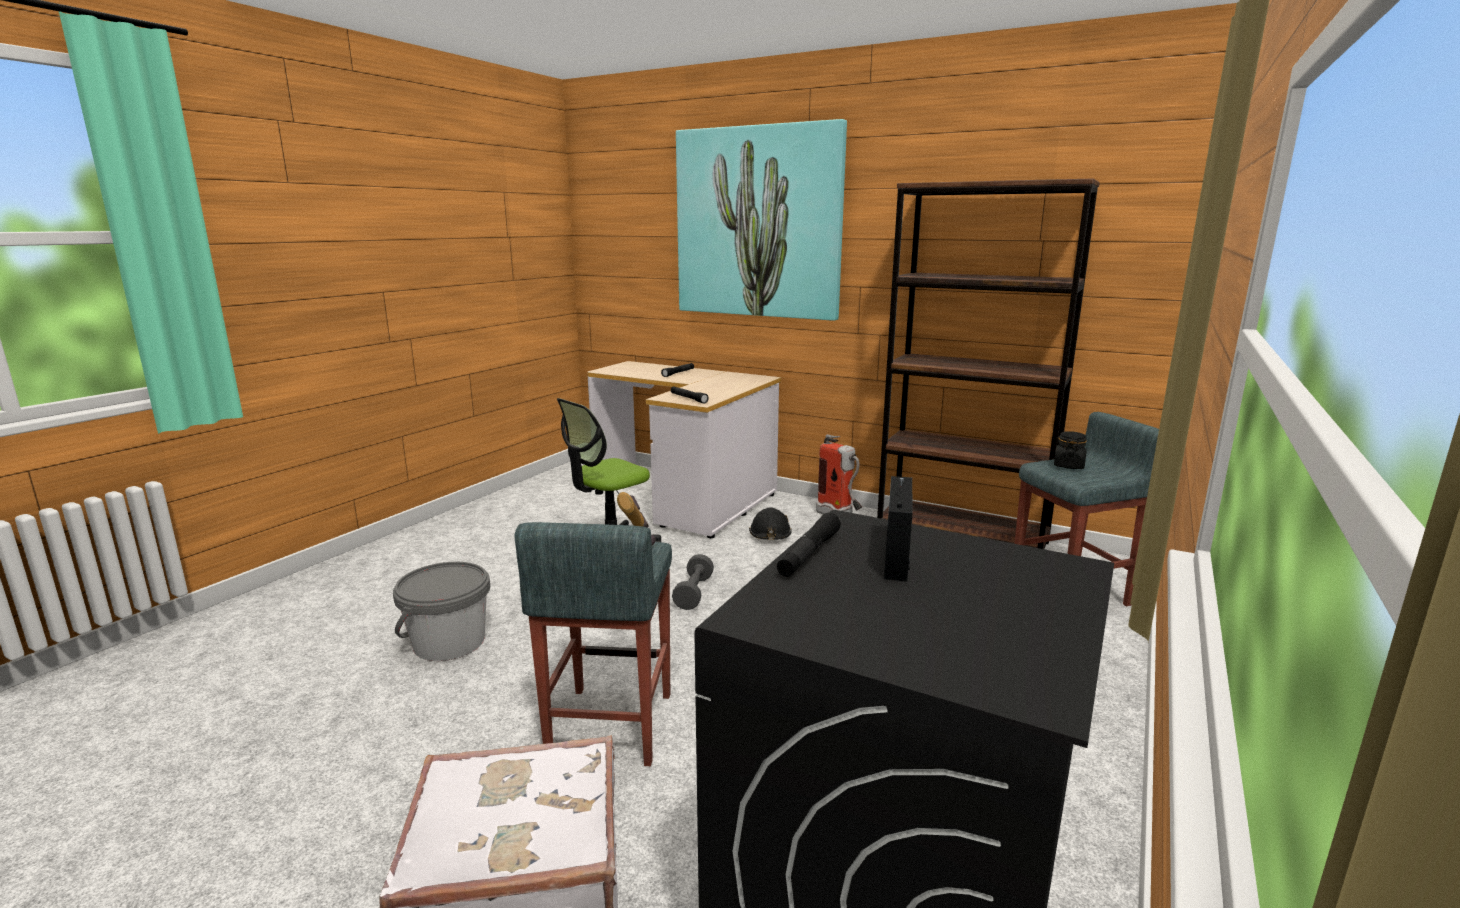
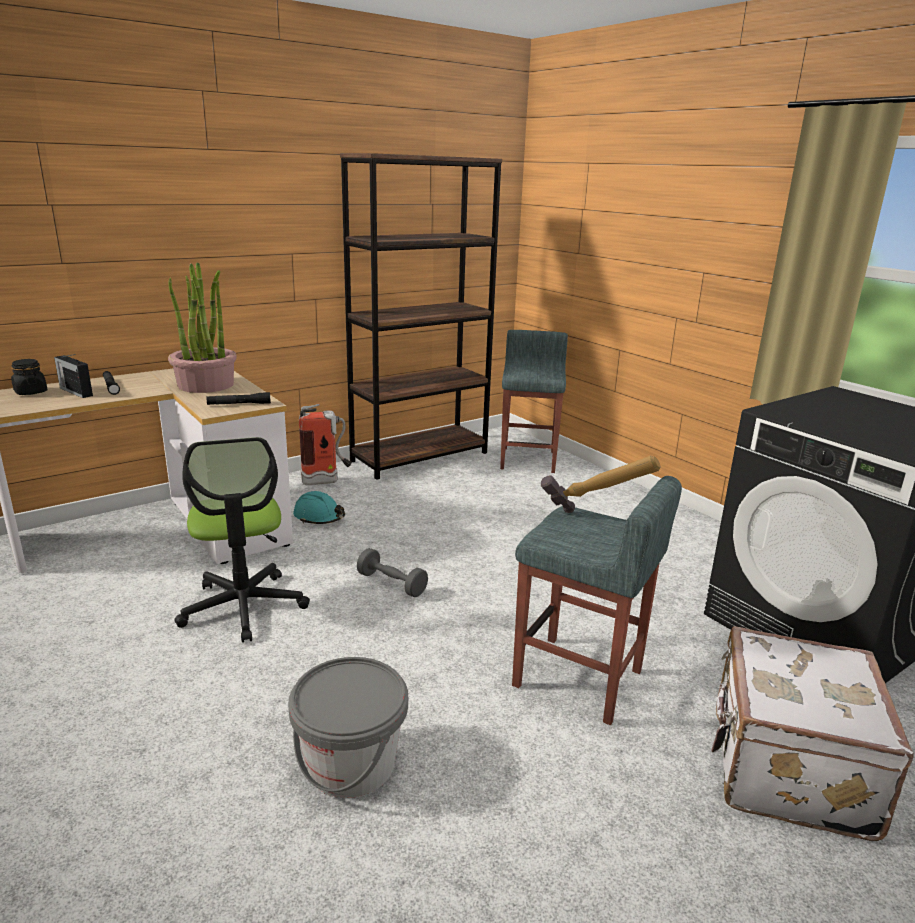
camera: 65 degrees left, 5 degrees up
(718, 385) = (206, 385): none -> potted plant
(758, 223) = (167, 187): picture -> none
(770, 534) = (319, 517): black hard hat -> turquoise hard hat
(809, 554) = (822, 428): black flashlight -> none
(897, 556) = (826, 414): radio -> radio (76, 391)
(1068, 466) = (523, 371): black jar -> black jar (30, 392)

